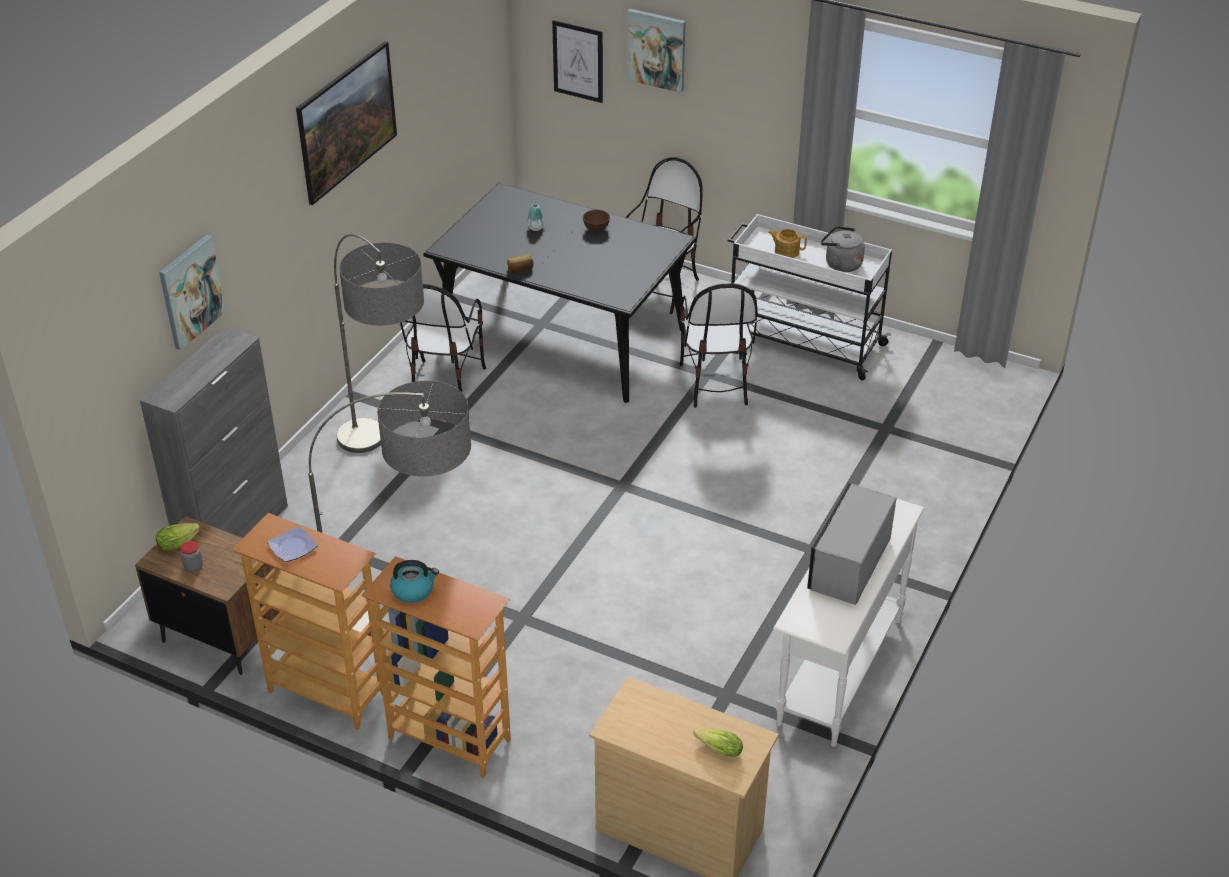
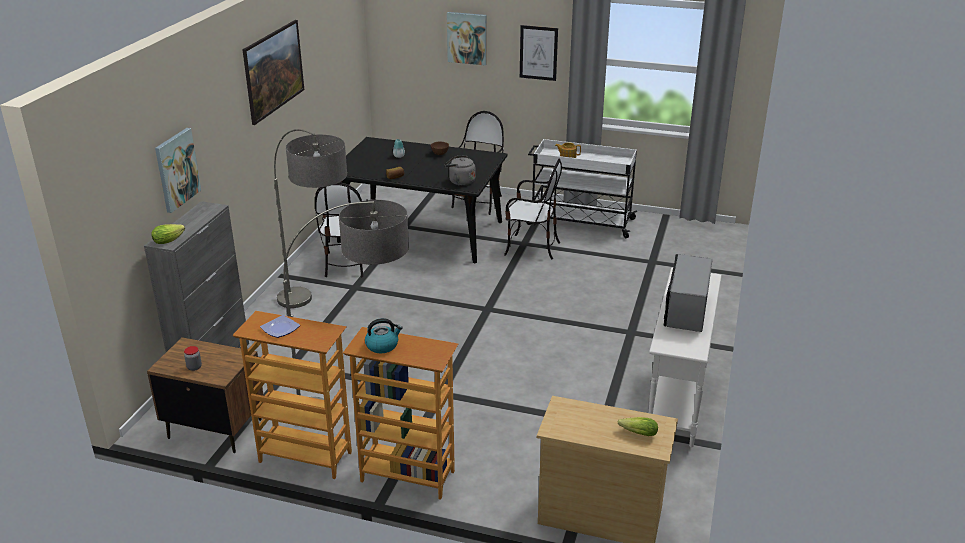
camera: 10 degrees left, 10 degrees down
(180, 542) = (181, 353): lettuce -> lettuce (170, 240)
(578, 61) = (413, 54): picture -> picture (538, 53)
(715, 383) = (531, 248): chair -> chair turned 60 degrees counterclockwise
(840, 264) = (605, 161): grey kettle -> grey kettle (460, 181)

